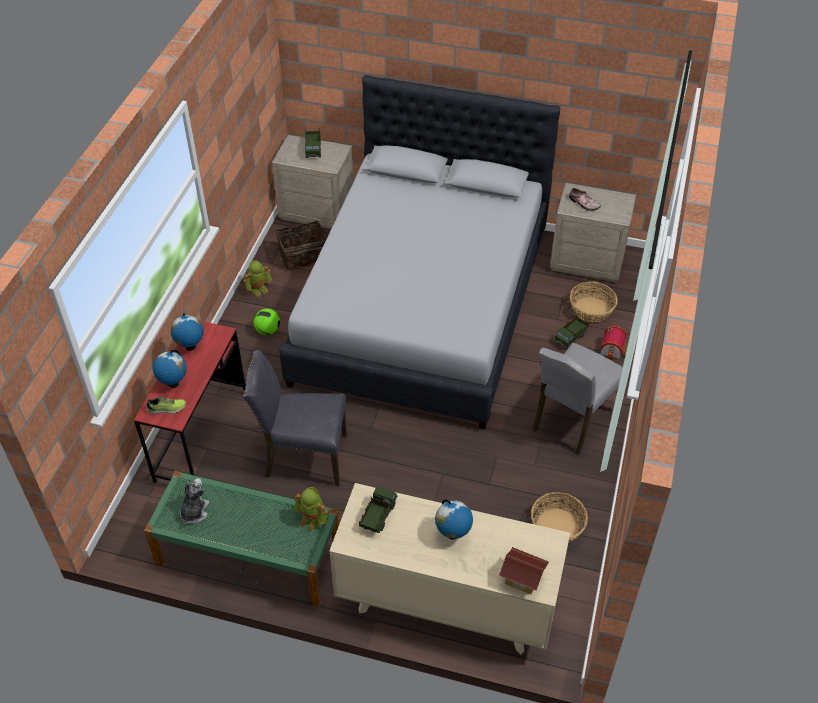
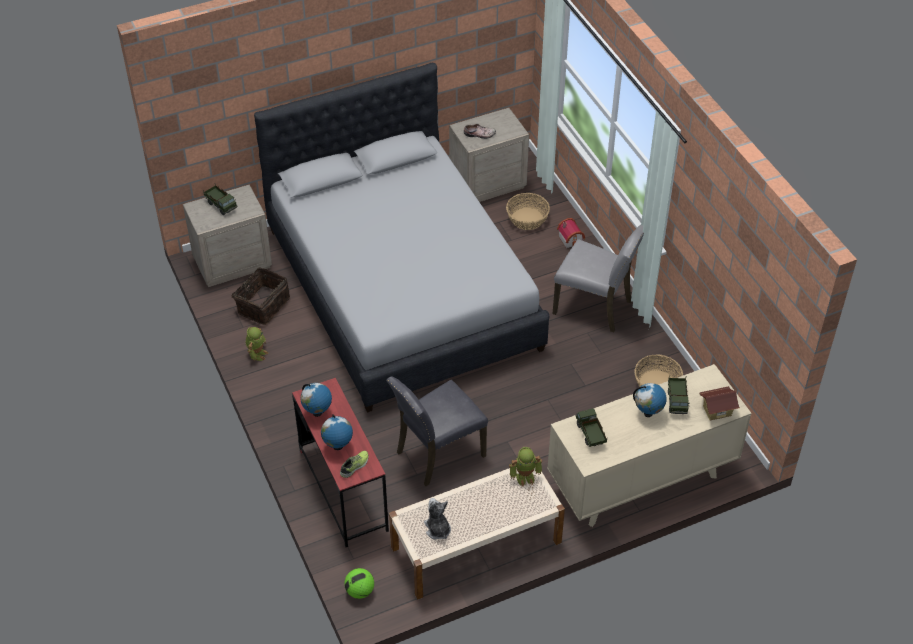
camera: 40 degrees left, 0 degrees up
(249, 556) = (476, 545): green bench -> beige bench
(267, 330) = (302, 381): football -> football (359, 591)
(570, 338) = (534, 248): toy truck -> toy truck (677, 401)
(572, 421) = (595, 307): grey chair -> grey chair turned 60 degrees counterclockwise

